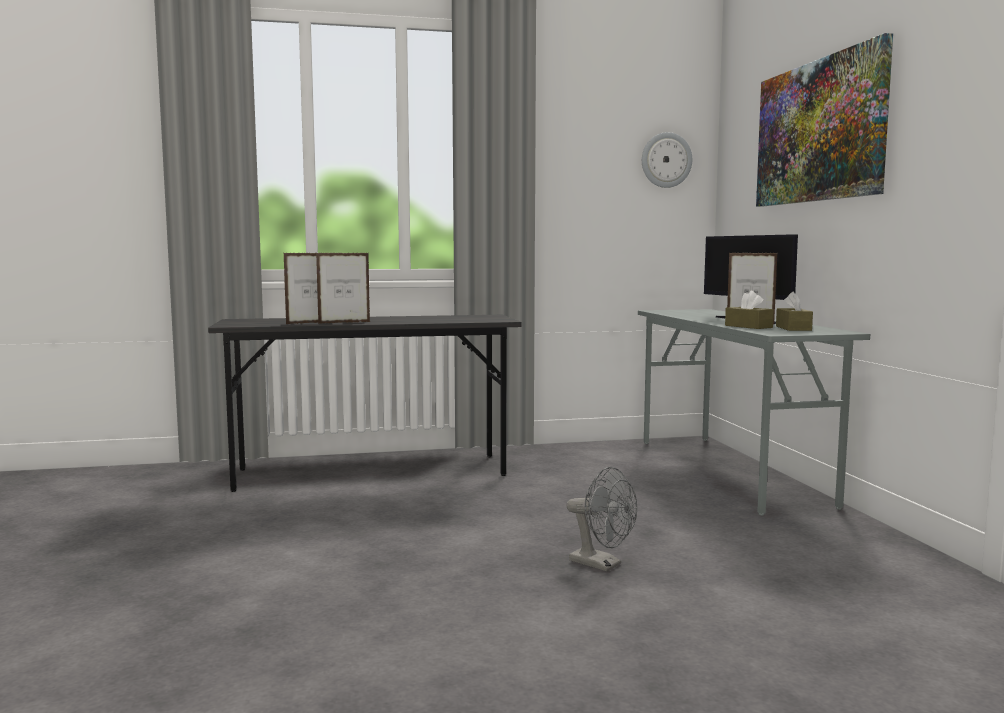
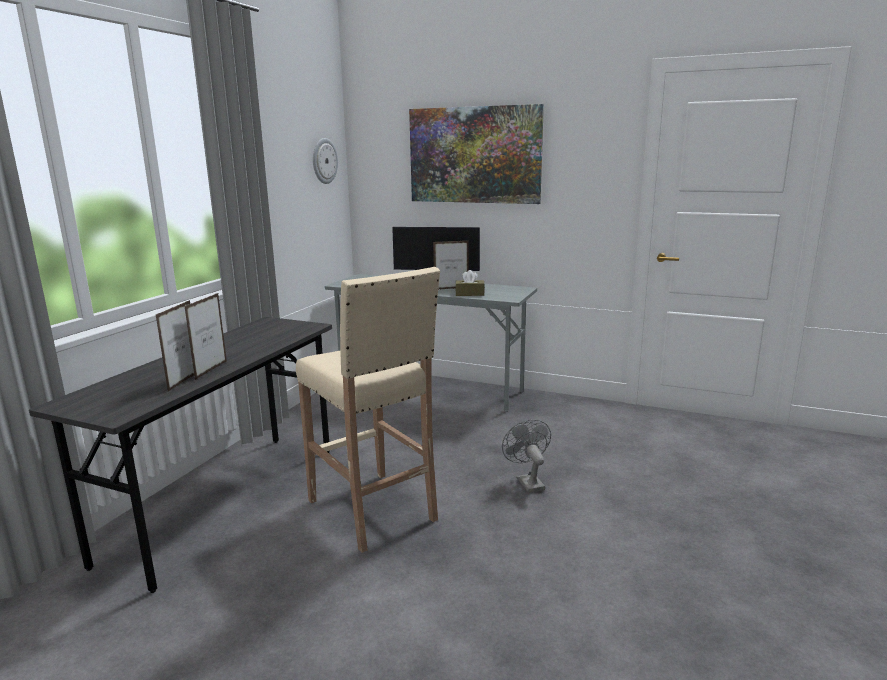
camera: 55 degrees left, 10 degrees up
(427, 518) = (373, 511): none -> beige stool
(602, 564) = (527, 481): grey fan -> grey fan turned 90 degrees counterclockwise
(793, 328) = (493, 290): brown tissue box -> none

